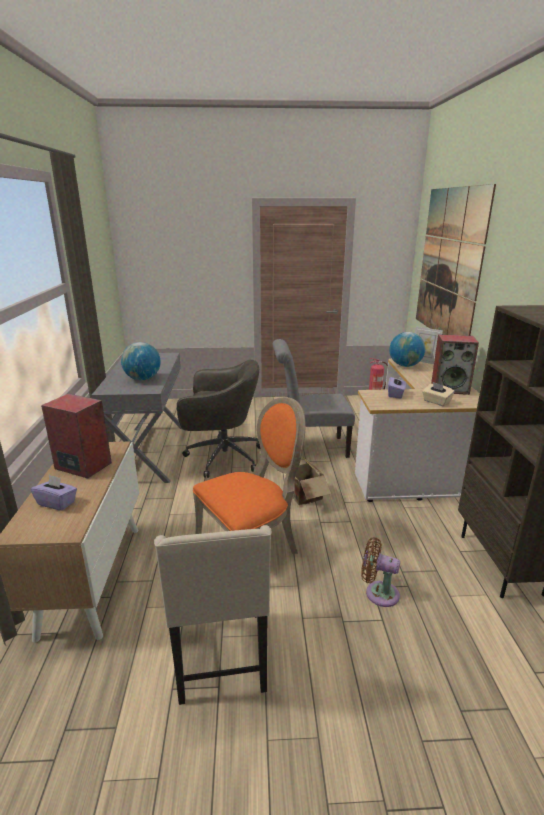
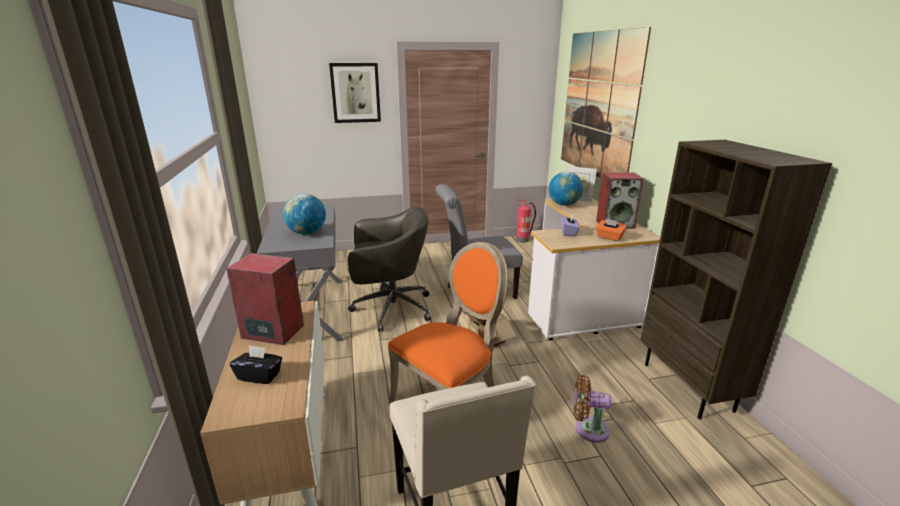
camera: 10 degrees left, 0 degrees up
(57, 503) = (259, 376): purple tissue box -> black tissue box
(211, 247) = (355, 93): none -> picture
(436, 402) = (609, 237): beige tissue box -> orange tissue box

